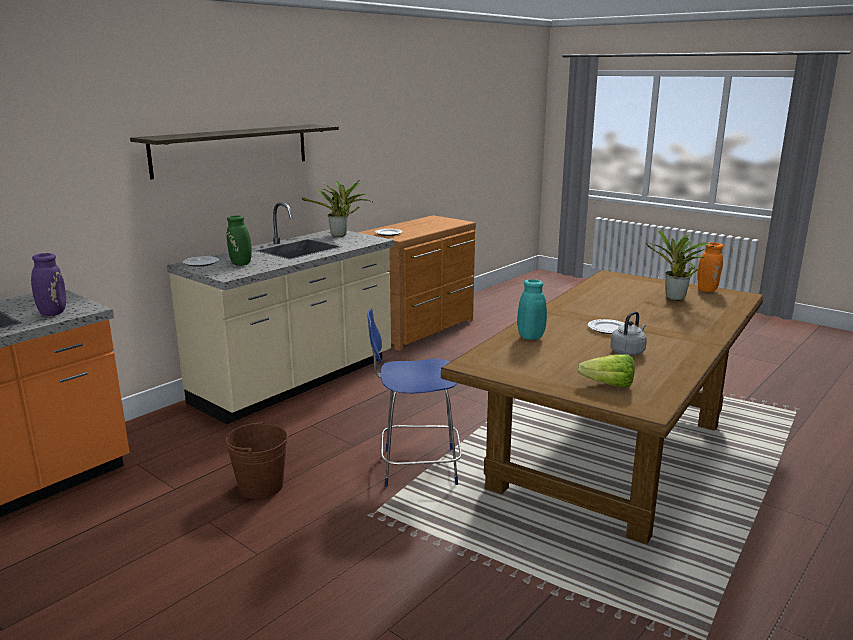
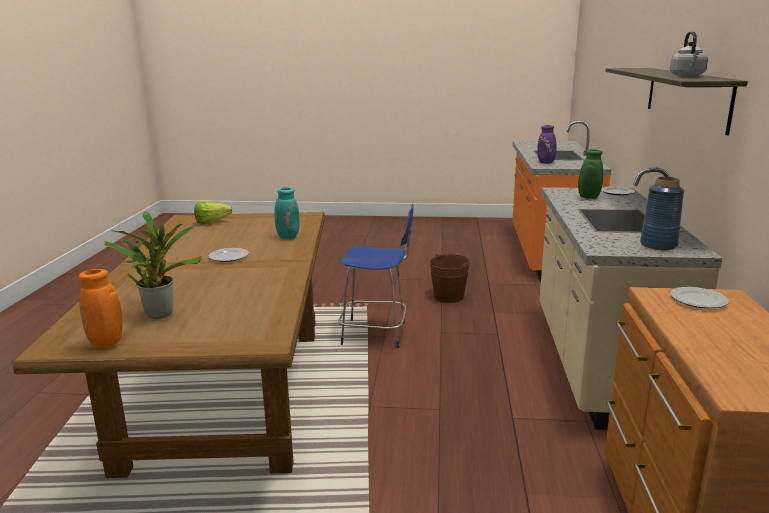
camera: 145 degrees right, 0 degrees up
(340, 235) = (658, 245): potted plant -> blue vase
(416, 467) = (376, 333): blue chair -> blue chair turned 45 degrees clockwise
(628, 351) = (204, 243): grey kettle -> grey kettle (687, 76)

